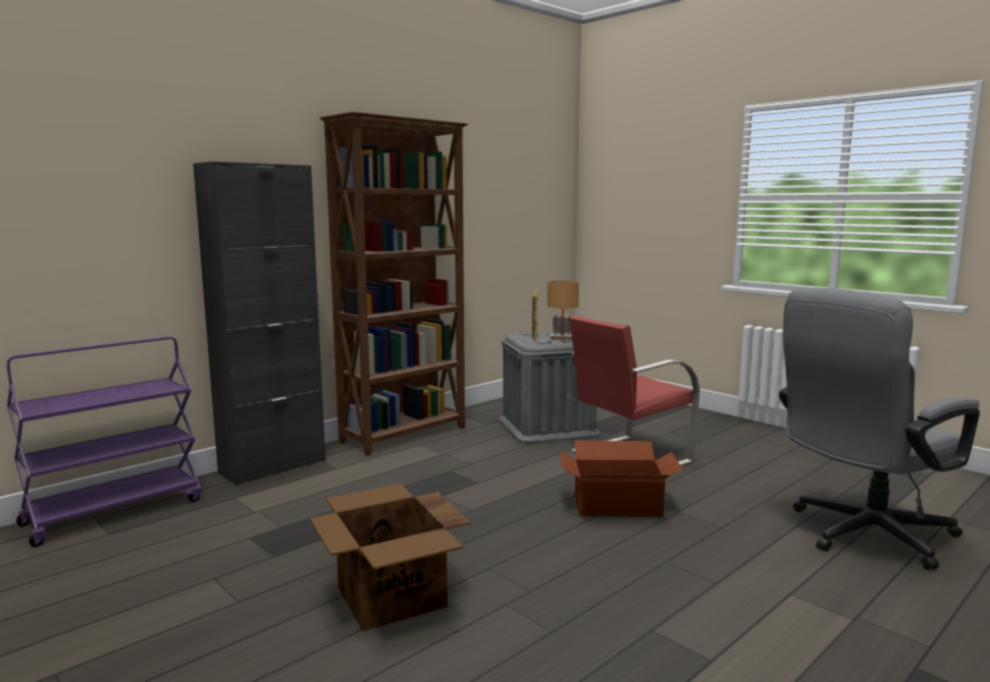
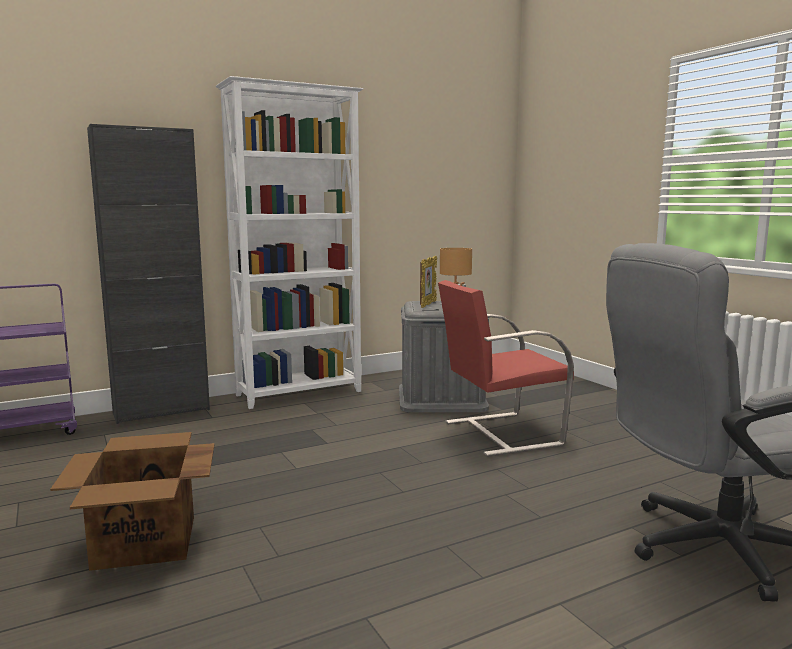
camera: 15 degrees right, 0 degrees up
(405, 435) = (300, 393): brown bookcase -> white bookcase
(618, 506) = (446, 481): cardboard box -> none

